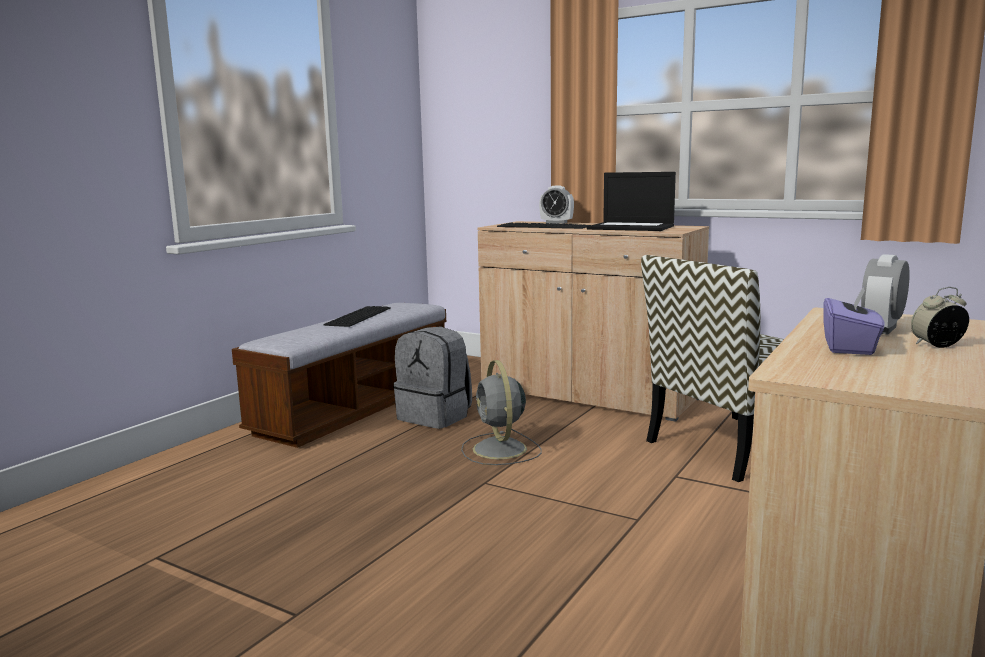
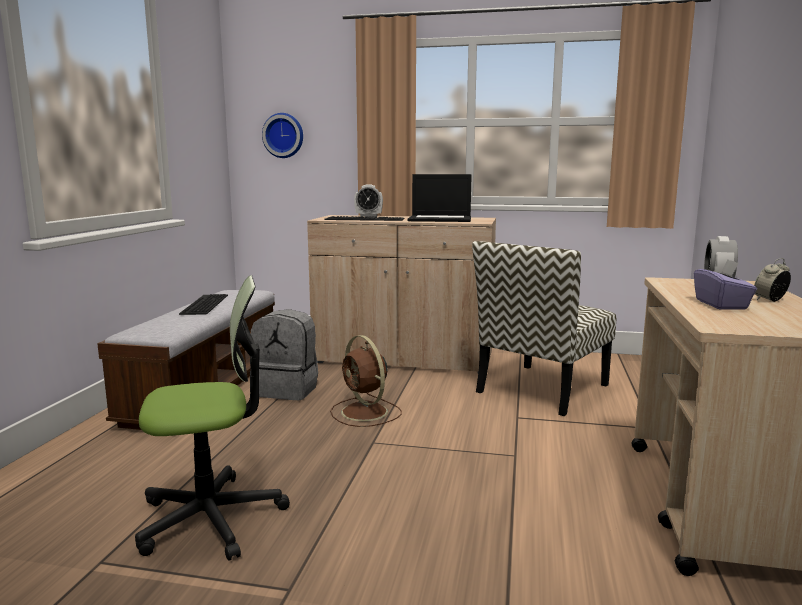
camera: 20 degrees left, 0 degrees up
(274, 534) = (211, 518): none -> office chair
(477, 130) = (284, 135): none -> wall clock
(500, 450) = (365, 413): grey fan -> brown fan

